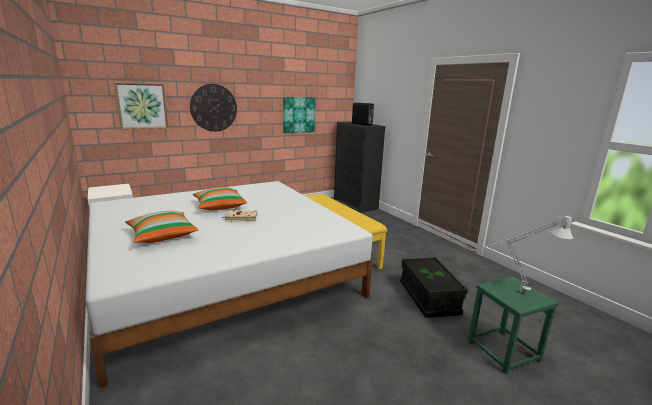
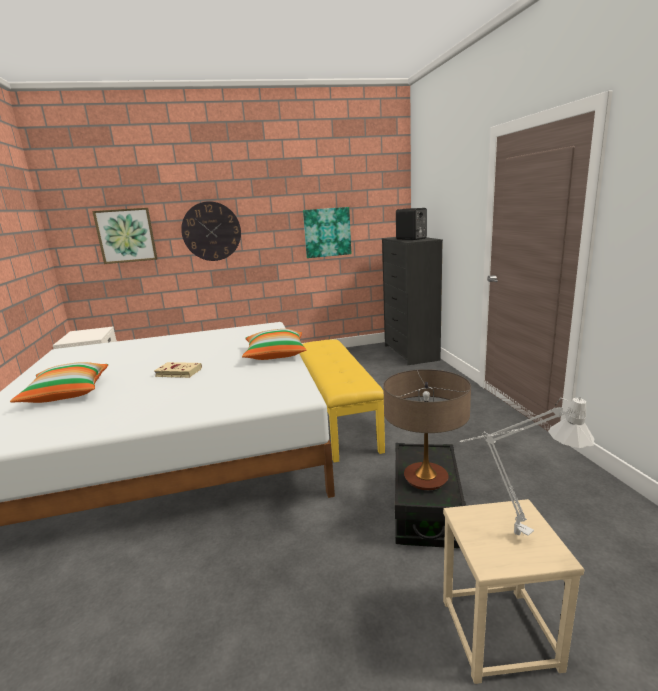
camera: 20 degrees right, 0 degrees up
(219, 206) = (172, 356): pillow -> pillow (275, 354)
(435, 277) = (426, 479): none -> table lamp
(502, 351) = (498, 633): green stool -> beige stool

